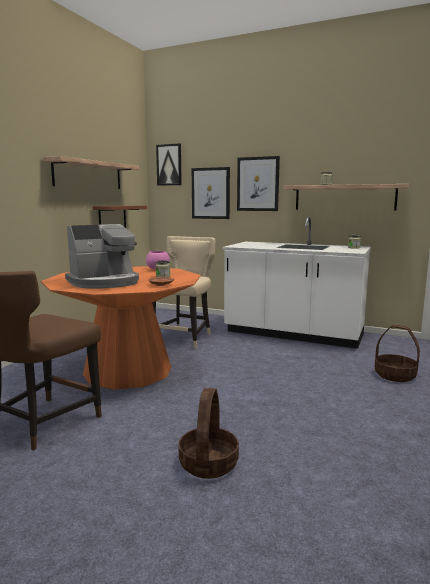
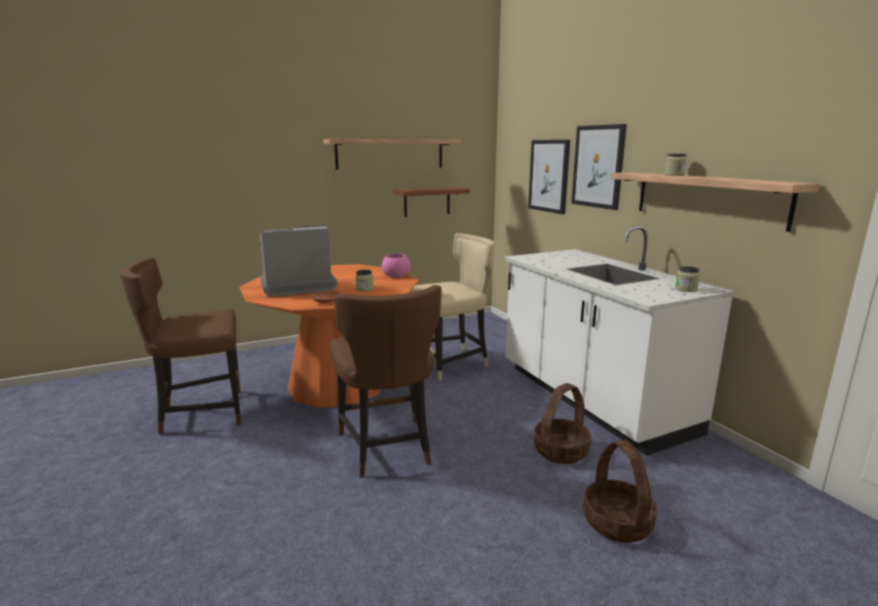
camera: 40 degrees right, 5 degrees up
(105, 282) = (297, 287): coffee machine -> coffee machine turned 150 degrees clockwise
(169, 165) = (514, 134): picture -> none
(209, 463) = (220, 516): basket -> basket (561, 451)
(238, 389) = (387, 449): none -> brown chair

